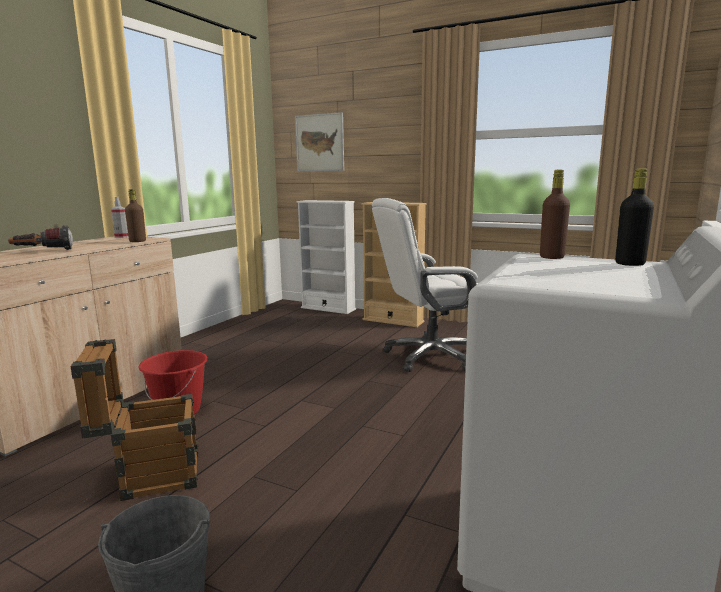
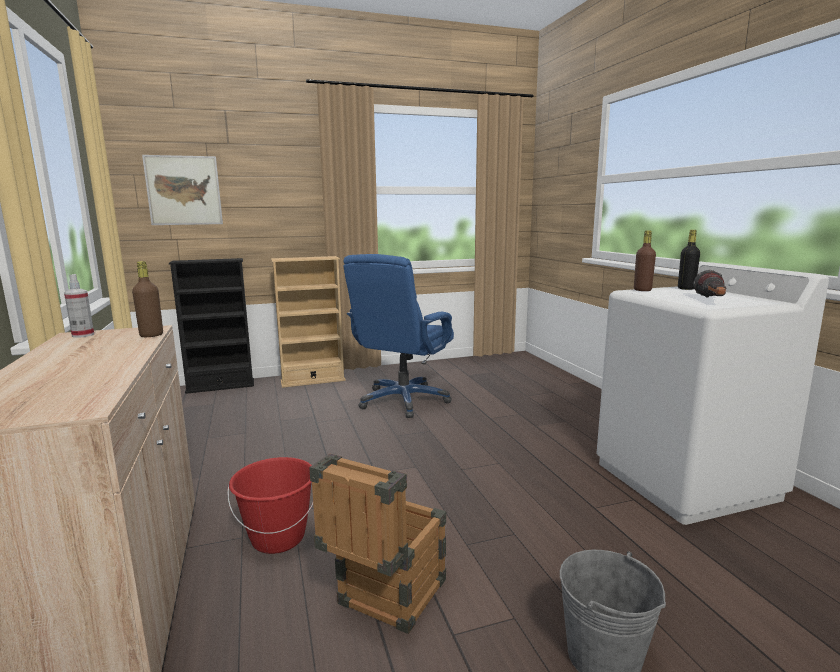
camera: 45 degrees left, 0 degrees up
(43, 251) = (78, 372): flashlight -> flashlight (712, 301)
(328, 308) = (220, 386): white bookcase -> black bookcase
(431, 356) = (403, 401): white office chair -> blue office chair

